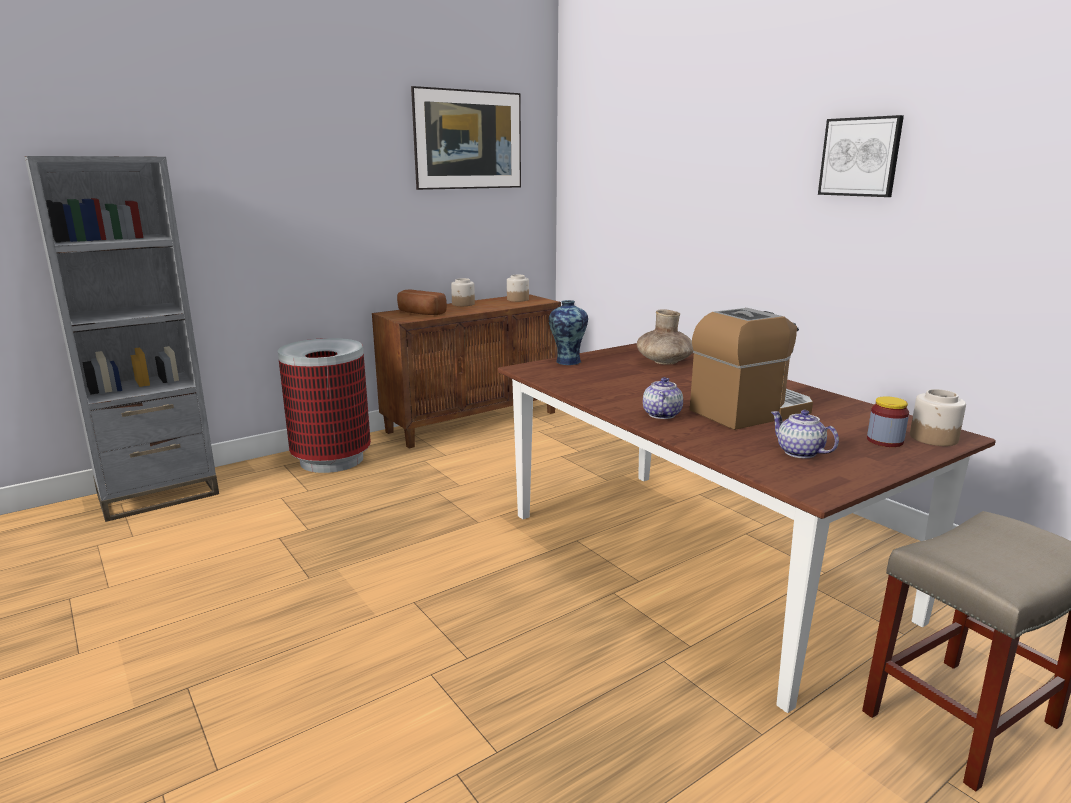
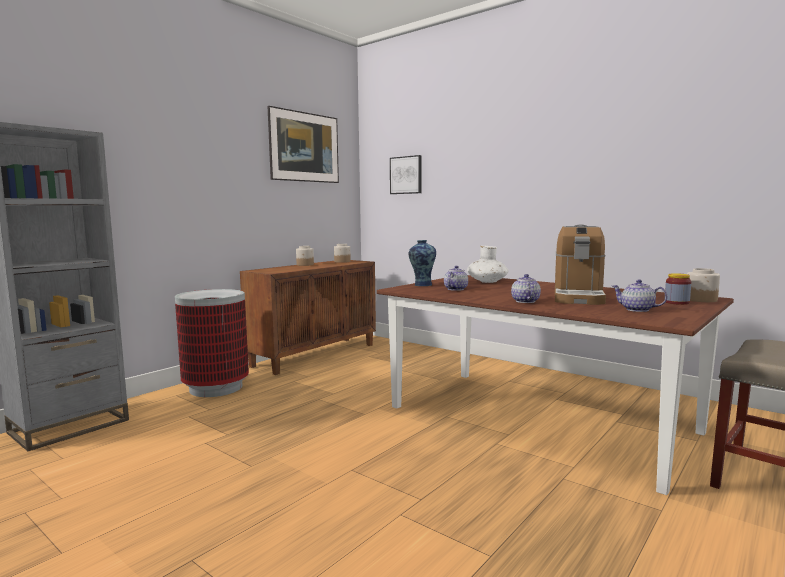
camera: 15 degrees left, 10 degrees down
(419, 313) = (278, 269): bread -> none
(600, 376) = (455, 289): none -> teapot
(664, 361) = (487, 281): brown vase -> white vase
(750, 411) = (578, 297): coffee machine -> coffee machine turned 150 degrees clockwise
(860, 157) = (592, 145): picture -> picture (406, 175)

